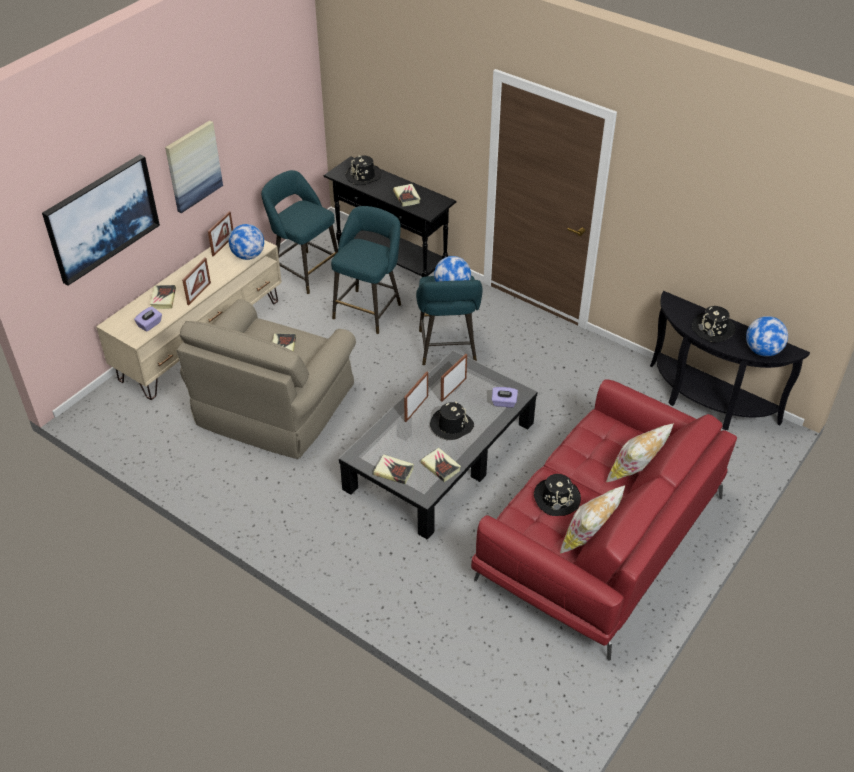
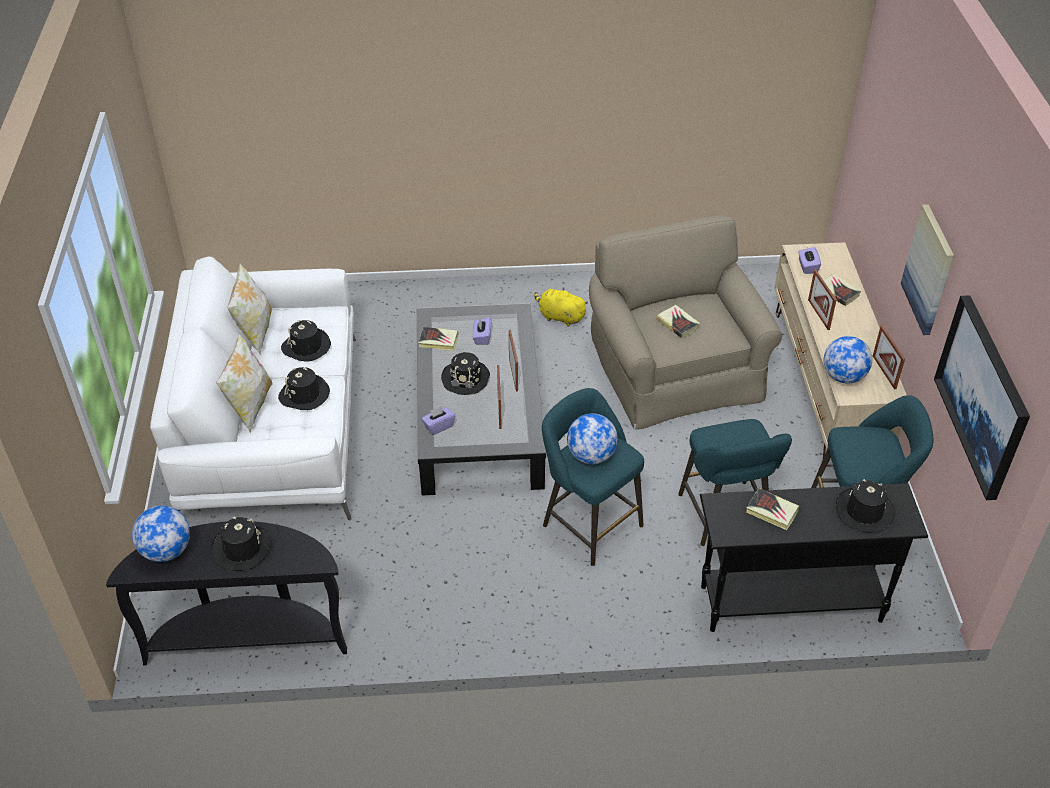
camera: 140 degrees right, 0 degrees up
(101, 218) = (887, 171): picture -> picture (983, 396)
(295, 495) = (559, 317): none -> yellow plush toy
(393, 471) = (473, 316): book -> none
(406, 450) = (482, 337): none -> purple tissue box
(588, 457) = (304, 395): none -> black hat
(599, 539) = (273, 425): red sofa -> white sofa

